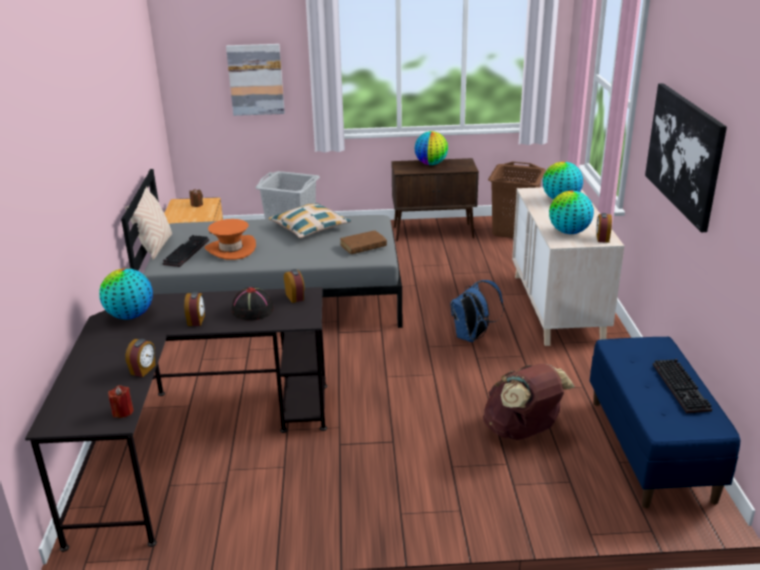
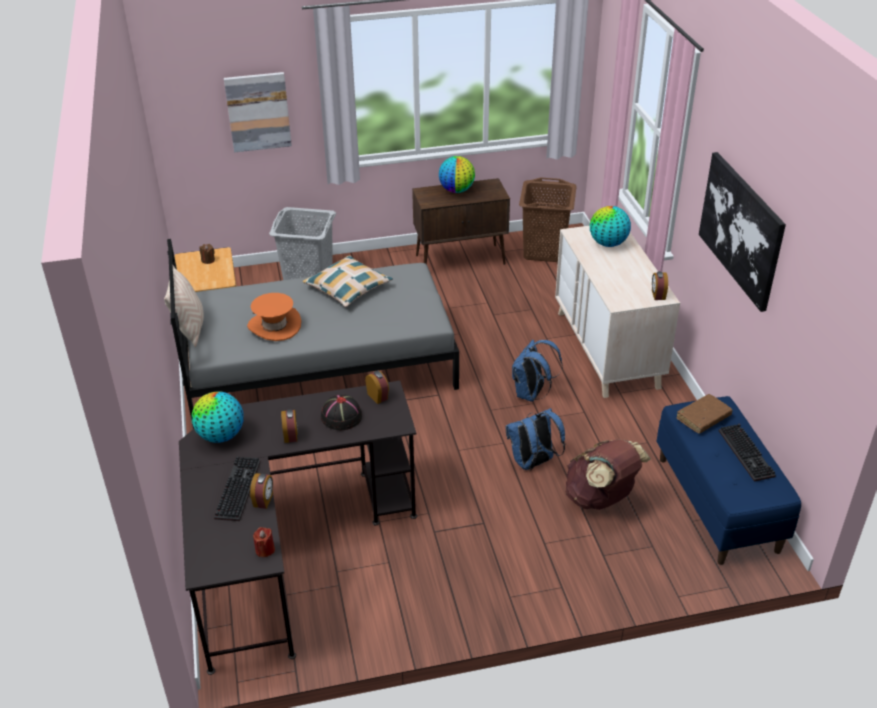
camera: 10 degrees left, 10 degrees up
(186, 252) = (226, 333): keyboard -> keyboard (236, 488)
(363, 247) = (413, 311): brown book -> brown book (703, 418)
(458, 394) = (533, 463): none -> blue backpack
(569, 232) = (624, 289): globe -> none

